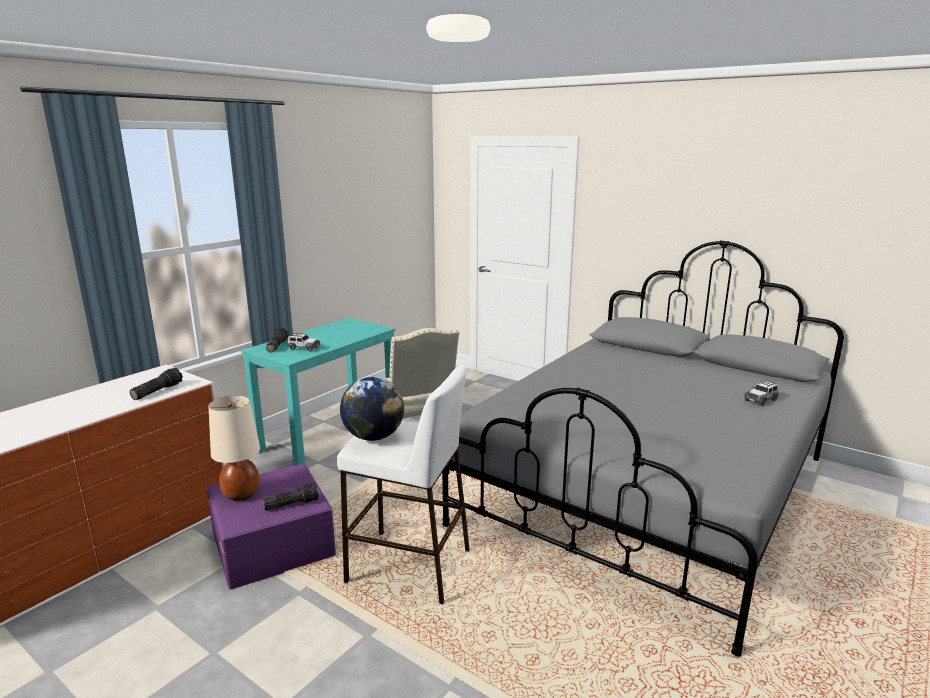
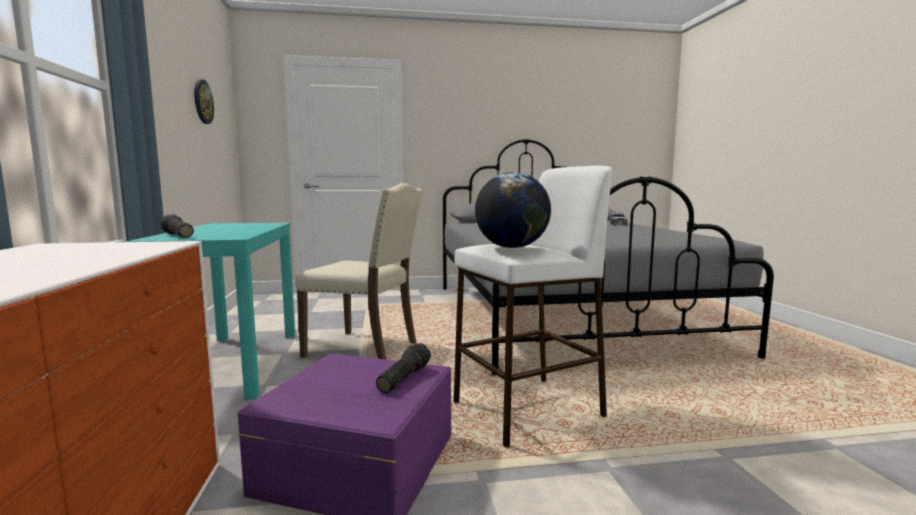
camera: 45 degrees left, 10 degrees down
(157, 391) = (120, 251): flashlight -> none
(241, 494) = (315, 396): beige table lamp -> none
(303, 348) = (224, 233): toy car -> none
(374, 205) = (202, 101): none -> wall clock

